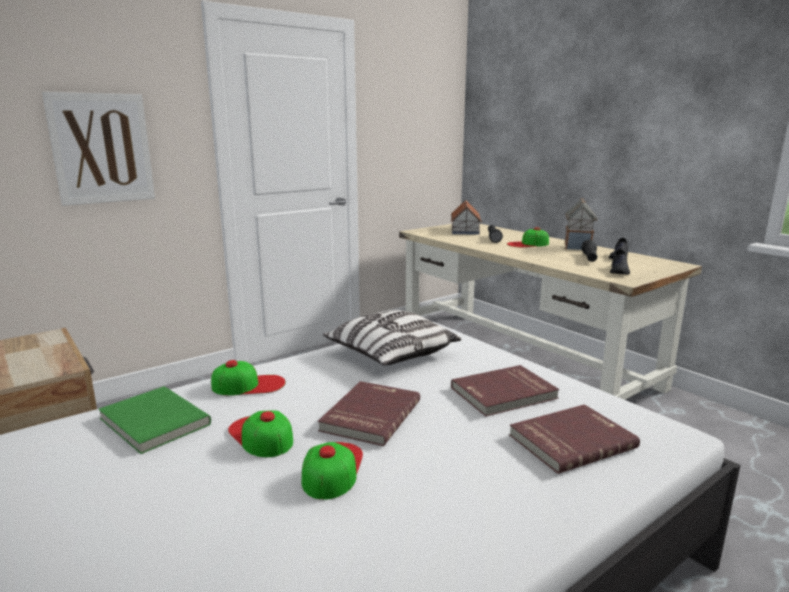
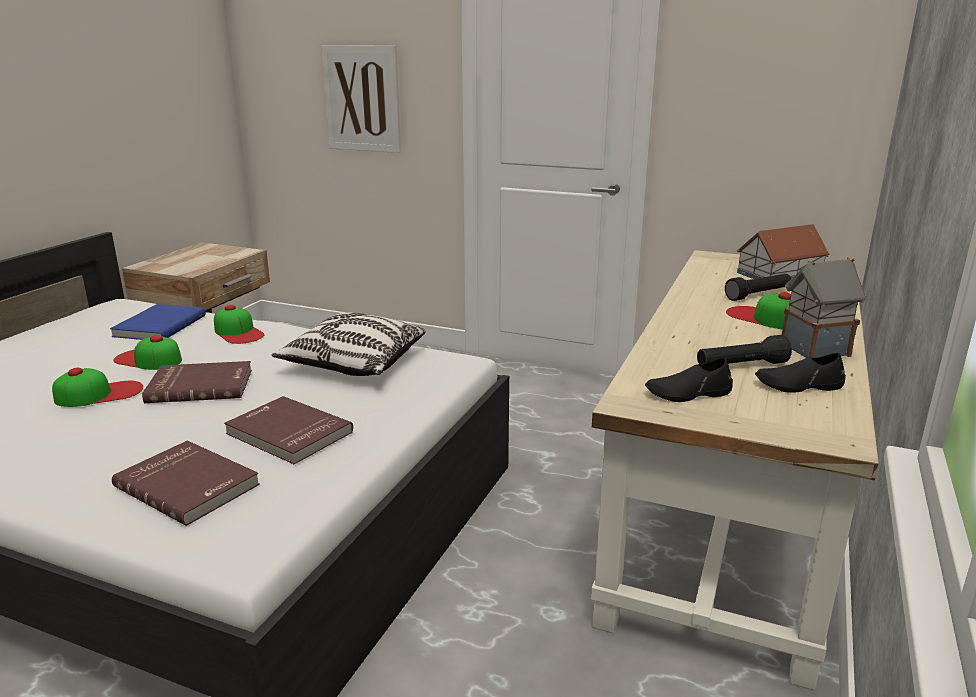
camera: 60 degrees right, 5 degrees up
(153, 422) = (159, 326): green book -> blue book
(260, 435) = (148, 359): cap -> cap turned 90 degrees counterclockwise

